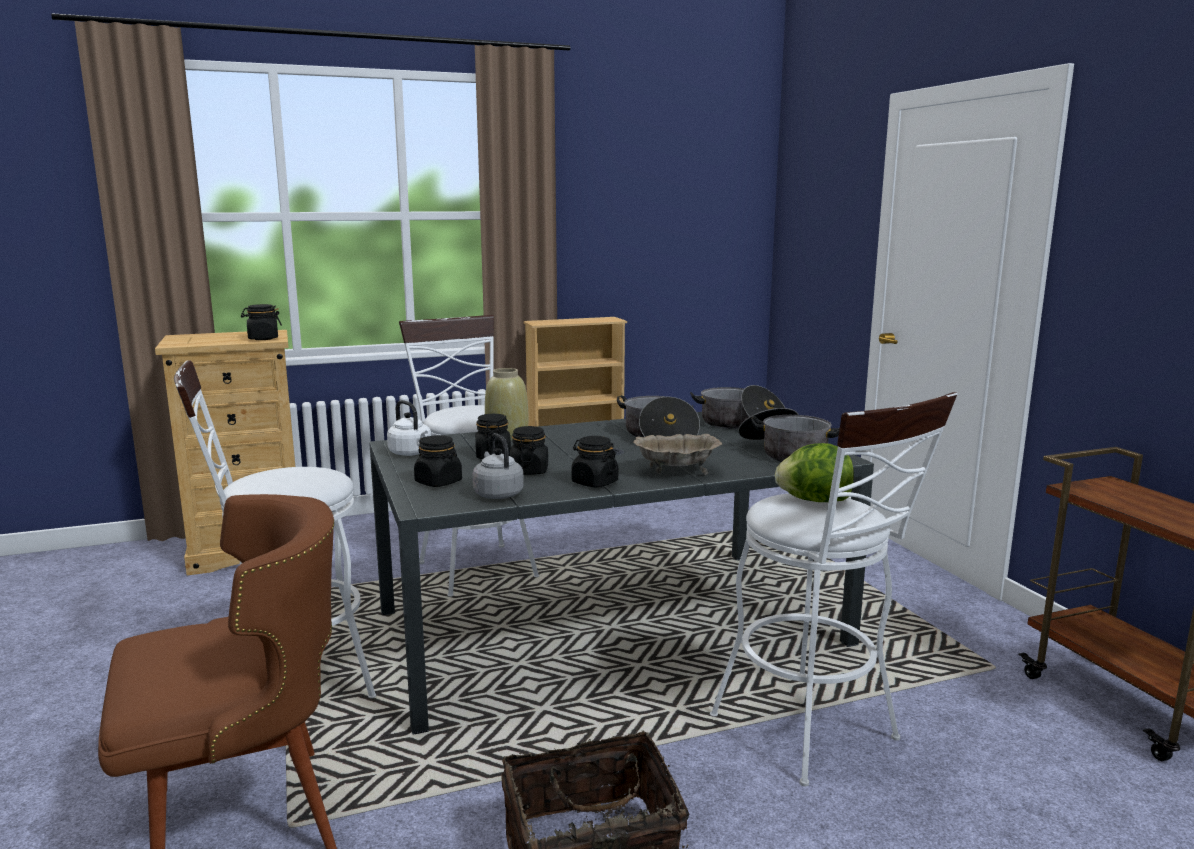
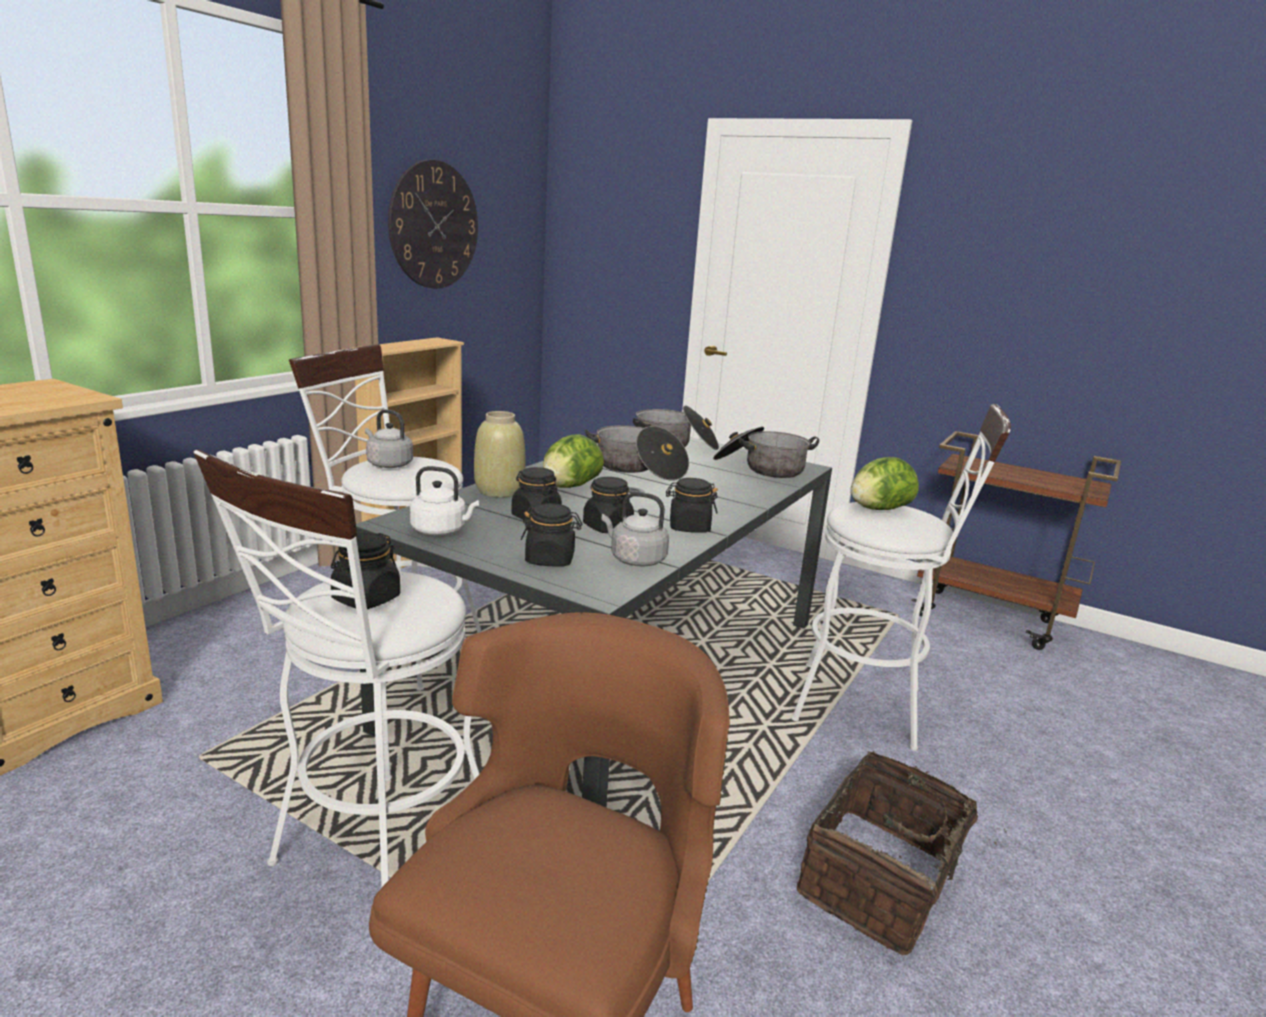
camera: 40 degrees left, 5 degrees up
(263, 339) = (65, 397): black jar -> black jar (366, 599)
(464, 409) = (388, 464): none -> grey kettle
(567, 441) = (570, 486): none -> lettuce
(631, 220) = (434, 225): none -> wall clock
(676, 472) = (727, 503): beige bowl -> none

